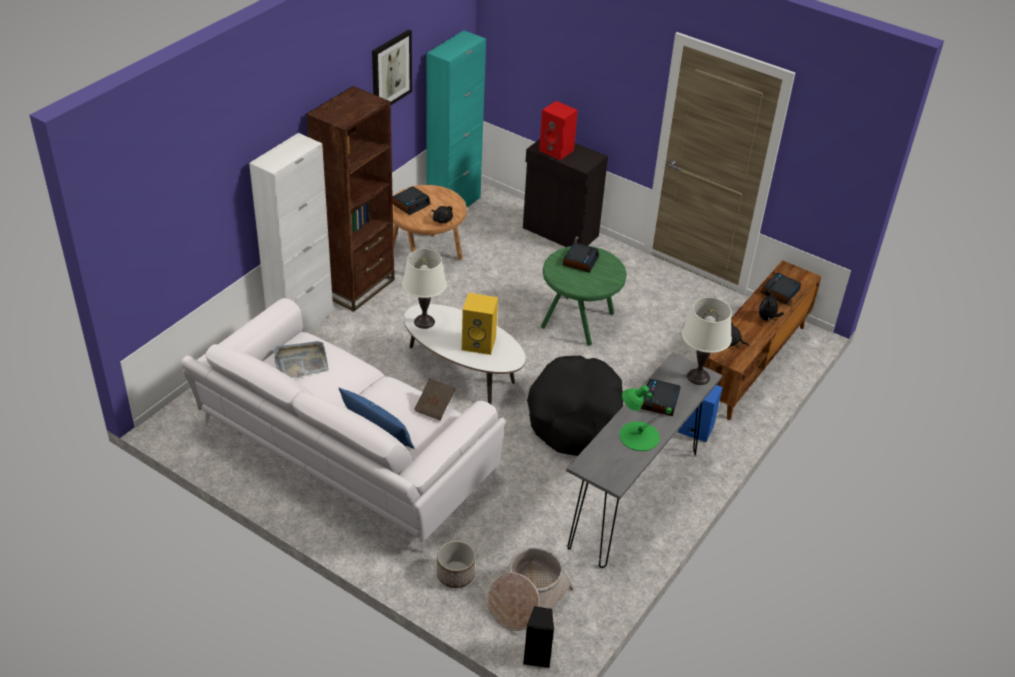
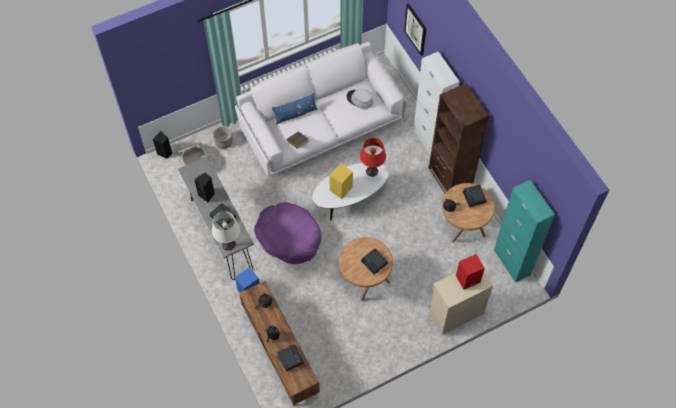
camera: 120 degrees right, 20 degrees up
(300, 362) = (359, 99): grey tray -> grey hat
(391, 71) = (512, 150): picture -> picture (416, 29)
(424, 322) = (372, 171): white table lamp -> red table lamp
(560, 232) = (455, 312): black cabinet -> beige cabinet
(576, 418) = (288, 237): black dog bed -> purple dog bed
(579, 320) = (365, 279): green side table -> brown side table
(638, 436) = (207, 195): green table lamp -> black speaker

